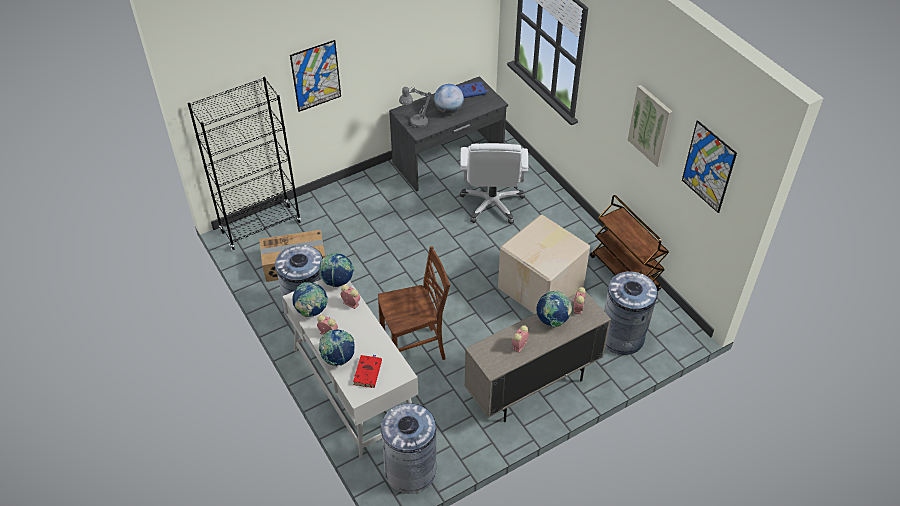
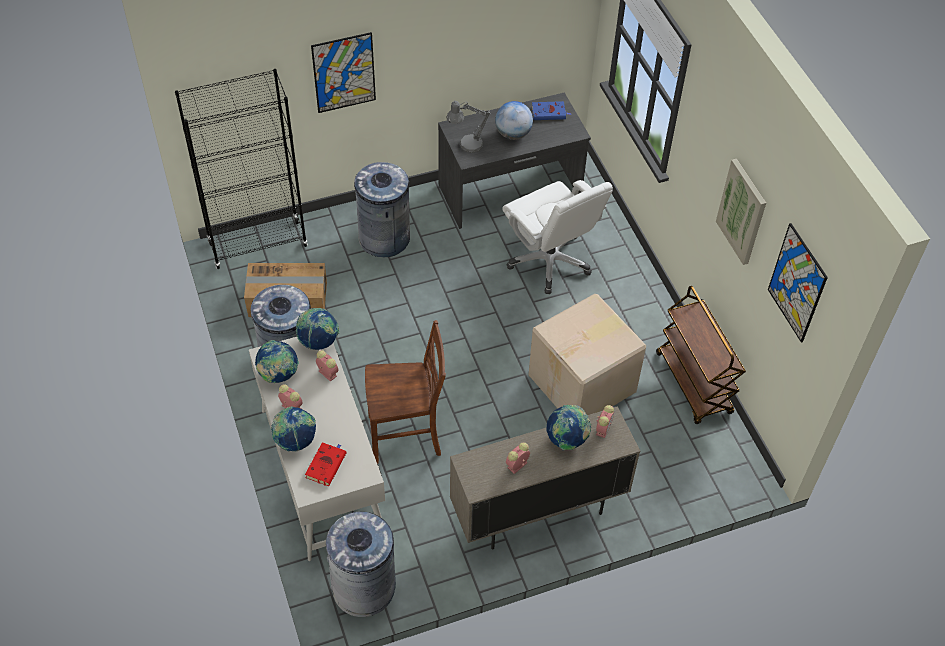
camera: 10 degrees right, 5 degrees up
(492, 204) = (550, 261): white office chair -> white office chair turned 45 degrees counterclockwise
(622, 337) = (667, 466): grey trash can -> grey trash can (384, 238)

